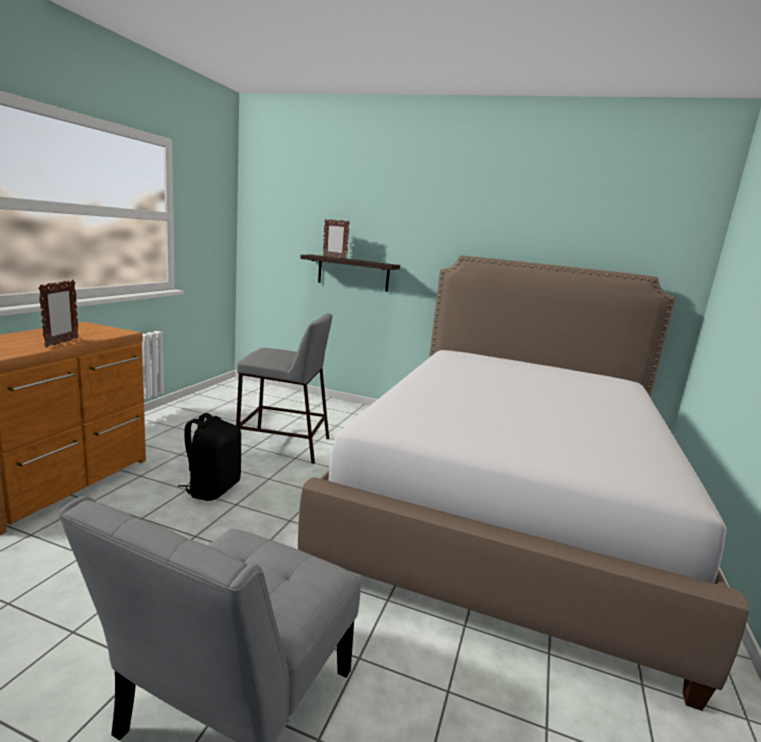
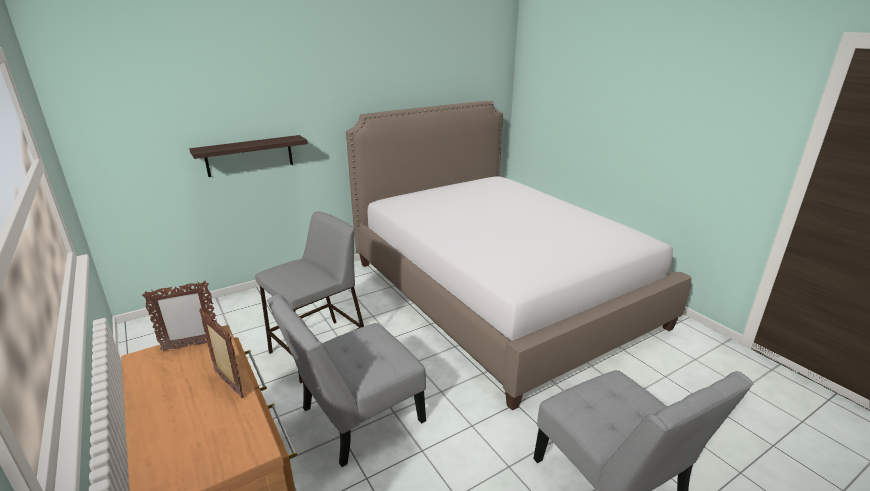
camera: 50 degrees left, 10 degrees up
(212, 489) = (356, 418): black backpack -> grey chair
(334, 257) = (233, 146): picture frame -> picture frame (191, 345)

